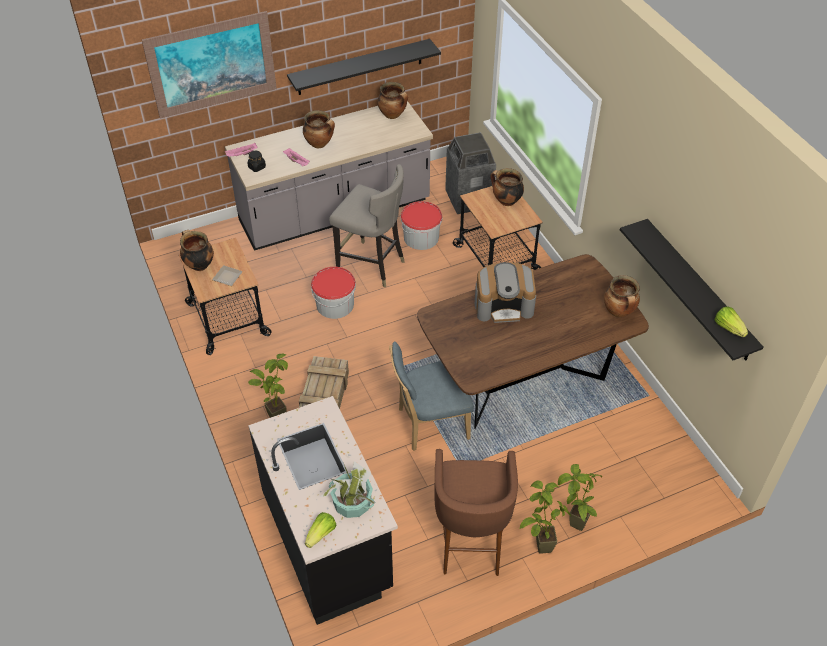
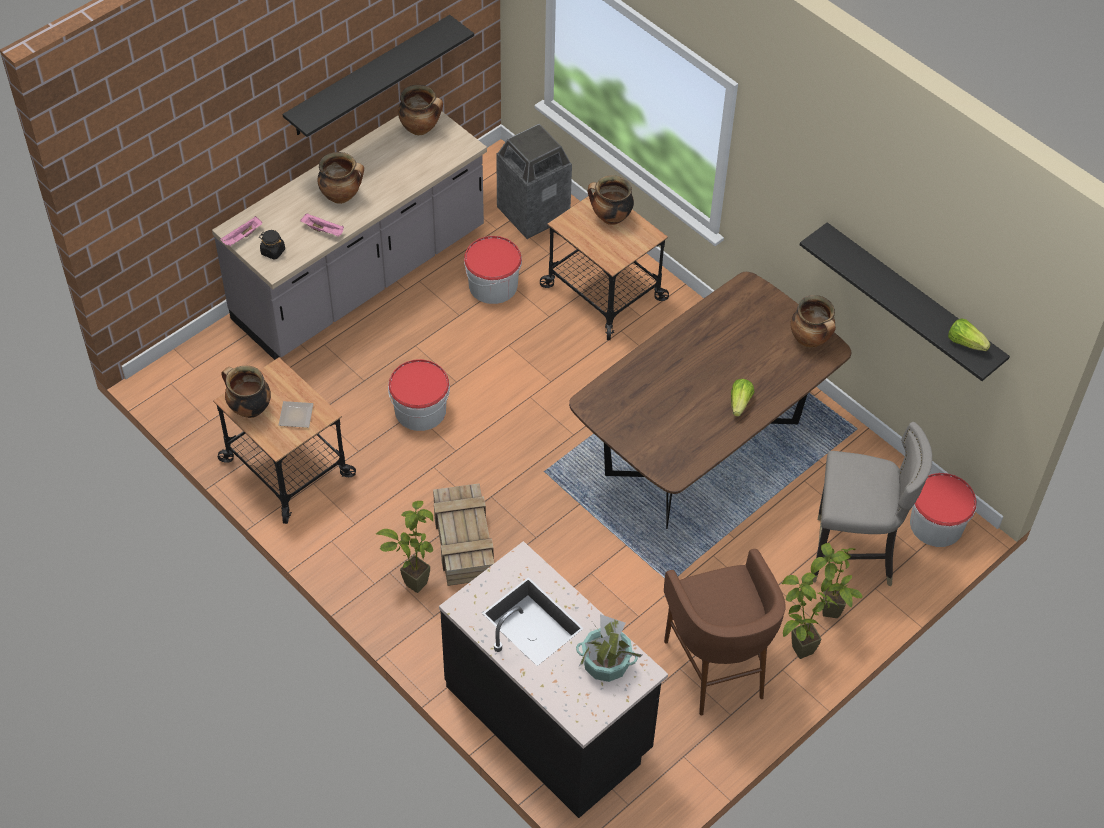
camera: 20 degrees left, 5 degrees up
(212, 65) = (193, 131): picture -> none
(321, 534) = (587, 709): lettuce -> lettuce (740, 403)
(372, 266) = (445, 342): grey stool -> grey stool (853, 555)
(429, 424) = (609, 537): blue chair -> none
(504, 306) = (671, 367): coffee machine -> none
(688, 482) = (936, 524): none -> bucket

